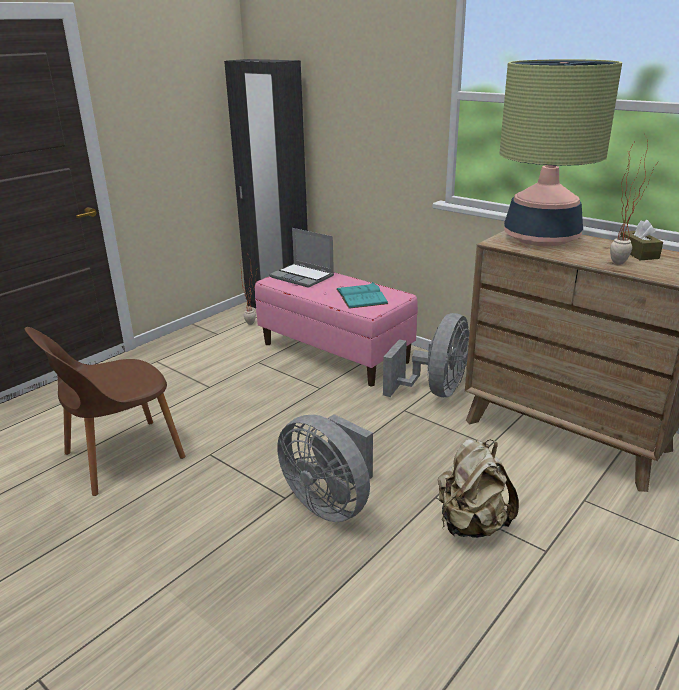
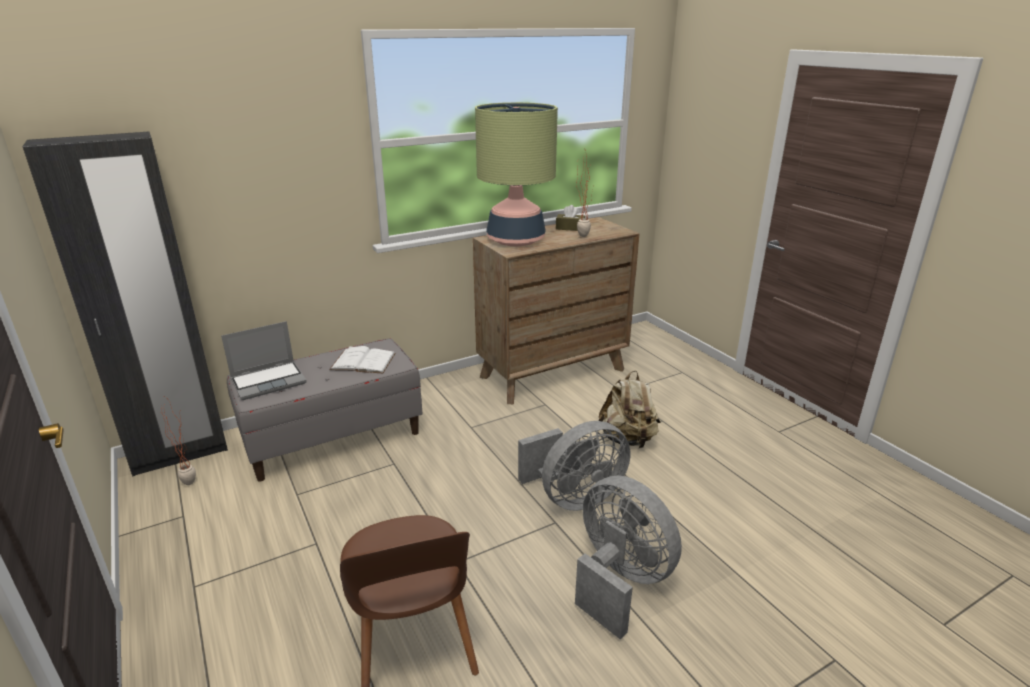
camera: 70 degrees left, 0 degrees up
(335, 352) = (333, 438): pink bench -> grey bench
(361, 296) = (363, 361): turquoise book -> white book
(435, 391) = (454, 404): grey fan -> grey fan (619, 580)

